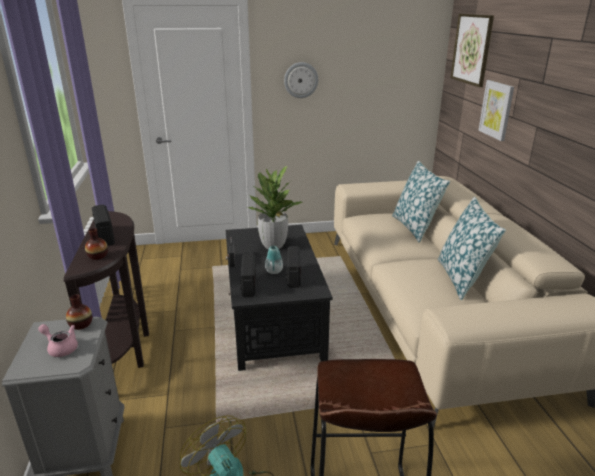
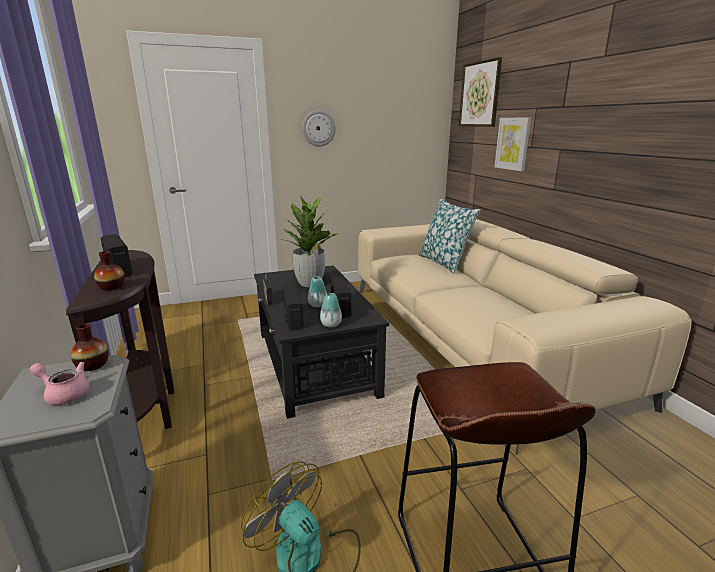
camera: 10 degrees left, 5 degrees down
(280, 294) = (331, 324): none -> vase
(462, 278) = (509, 299): pillow -> none

